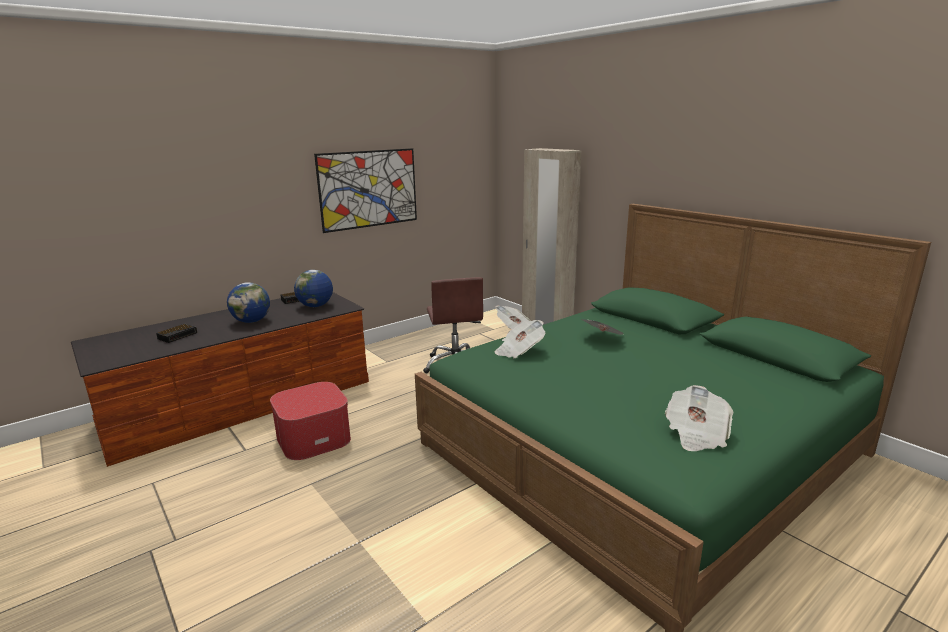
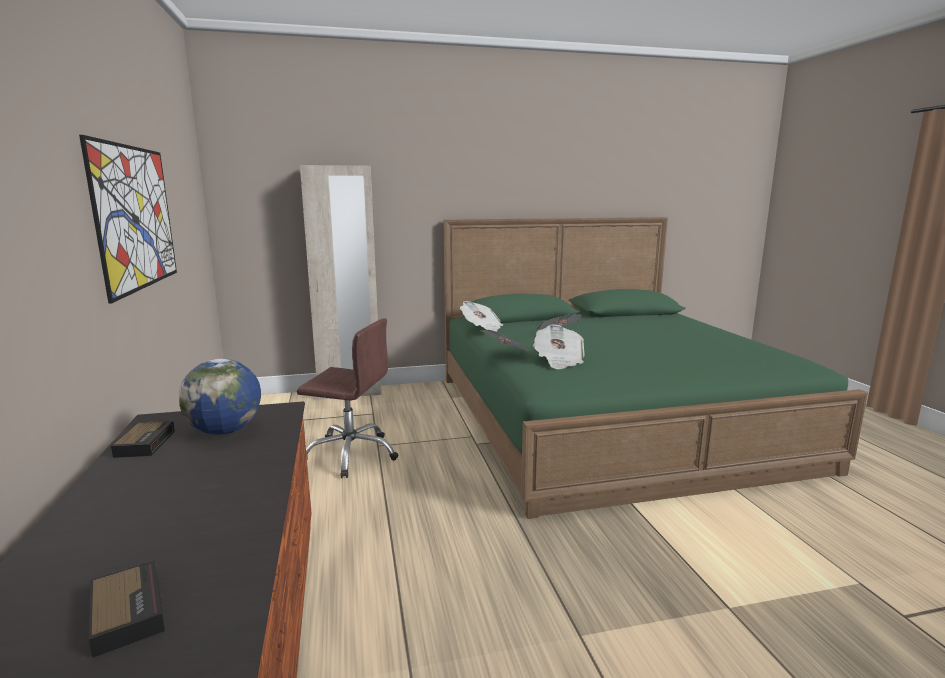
camera: 65 degrees left, 5 degrees down
(252, 321) = (201, 496): globe -> none
(313, 437) = (441, 613): ottoman -> none
(696, 434) = (750, 349): newspaper -> newspaper (481, 328)

